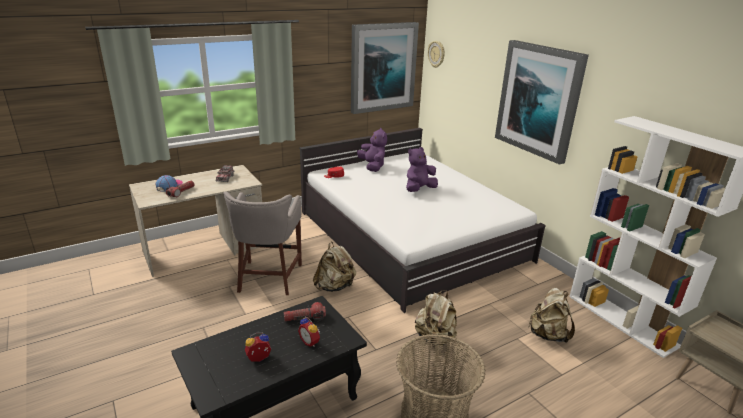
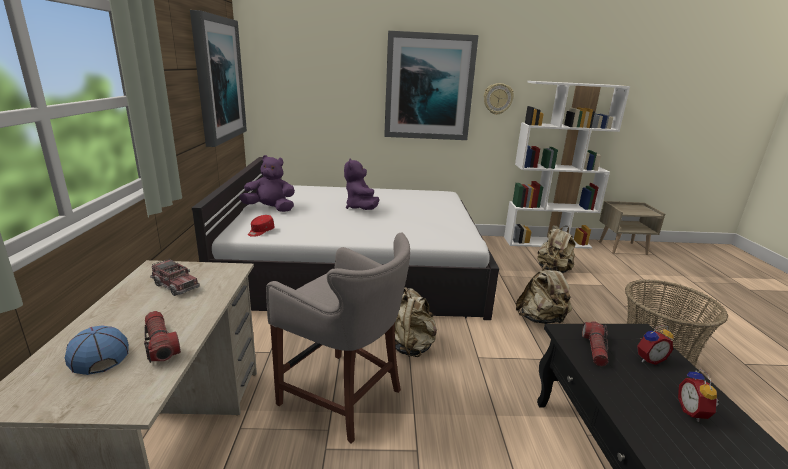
camera: 60 degrees left, 5 degrees down
(436, 54) = (265, 61): wall clock -> wall clock (497, 99)

